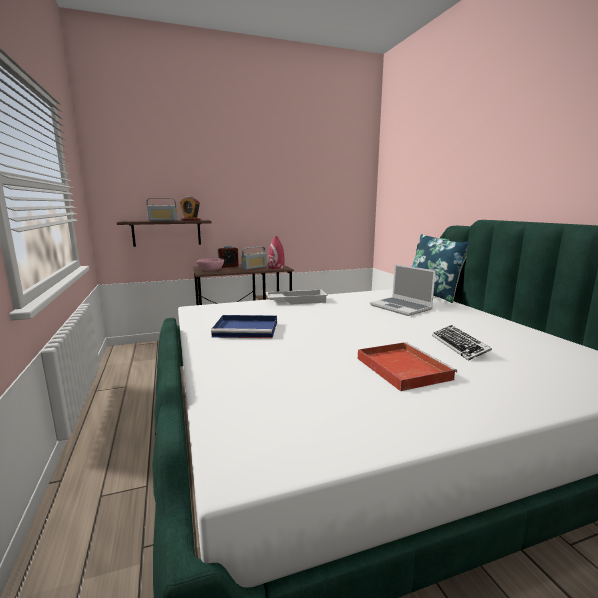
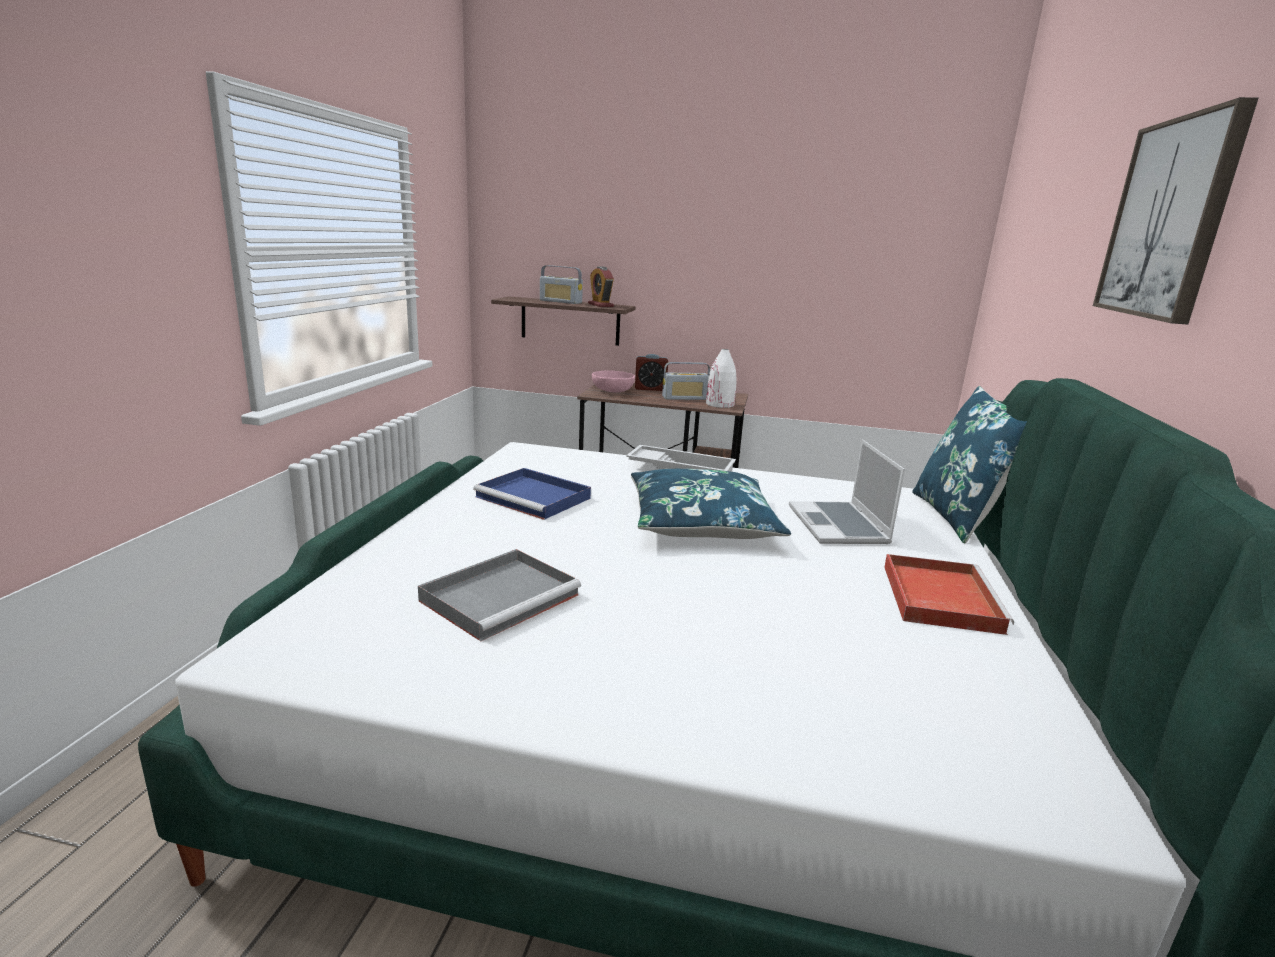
camera: 30 degrees right, 5 degrees up
(276, 267) = (720, 404): red vase -> white vase
(323, 380) = (502, 596): none -> grey tray
(348, 320) = (702, 522): none -> blue pillow
(401, 368) = (634, 619): red tray -> red tray (939, 596)
(459, 346) = (800, 620): keyboard -> none
(523, 145) = (1169, 219): none -> picture

